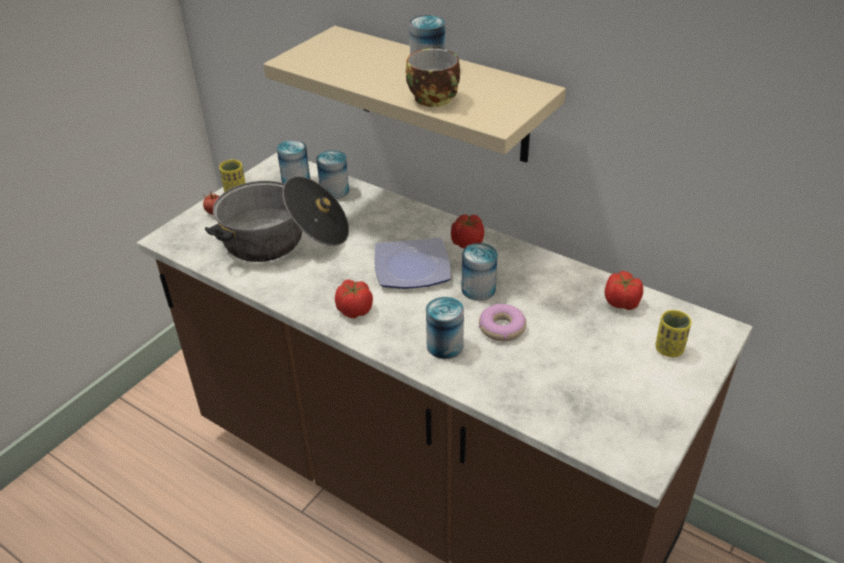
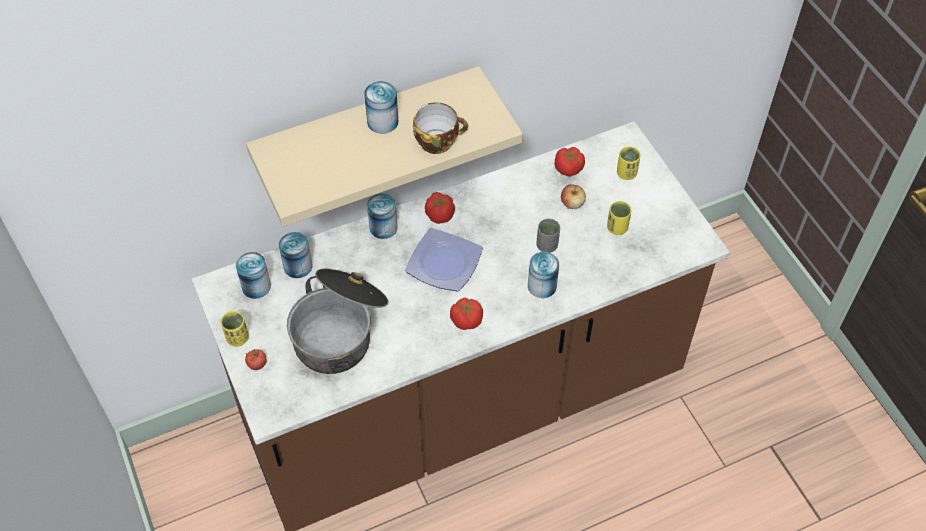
camera: 60 degrees left, 15 degrees up
(478, 289) = (498, 237): can -> can (383, 227)
(501, 328) = (547, 245): donut -> grey cup
(577, 324) = (572, 204): none -> apple
(582, 373) = (617, 228): none -> yellow cup

